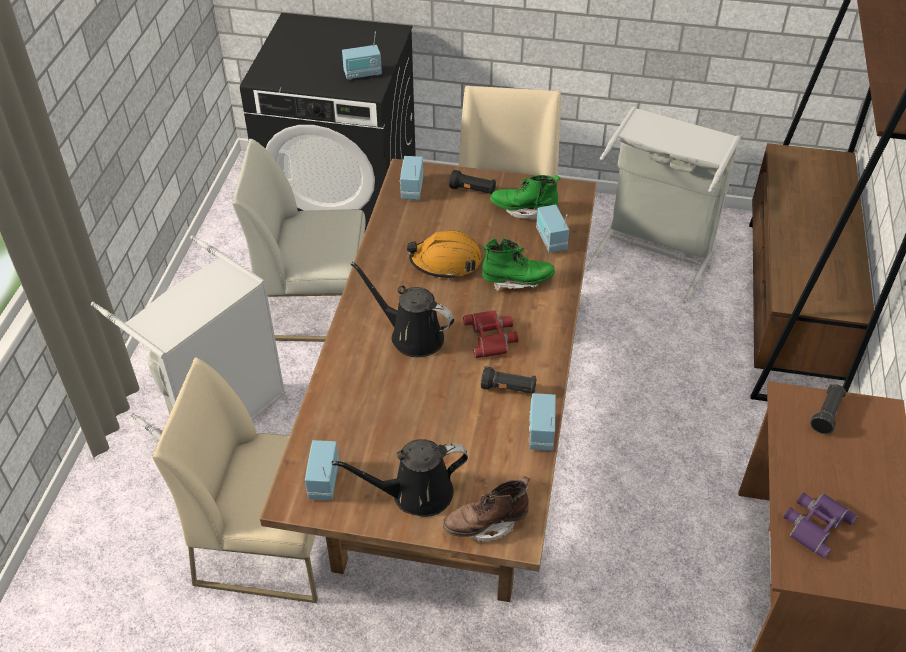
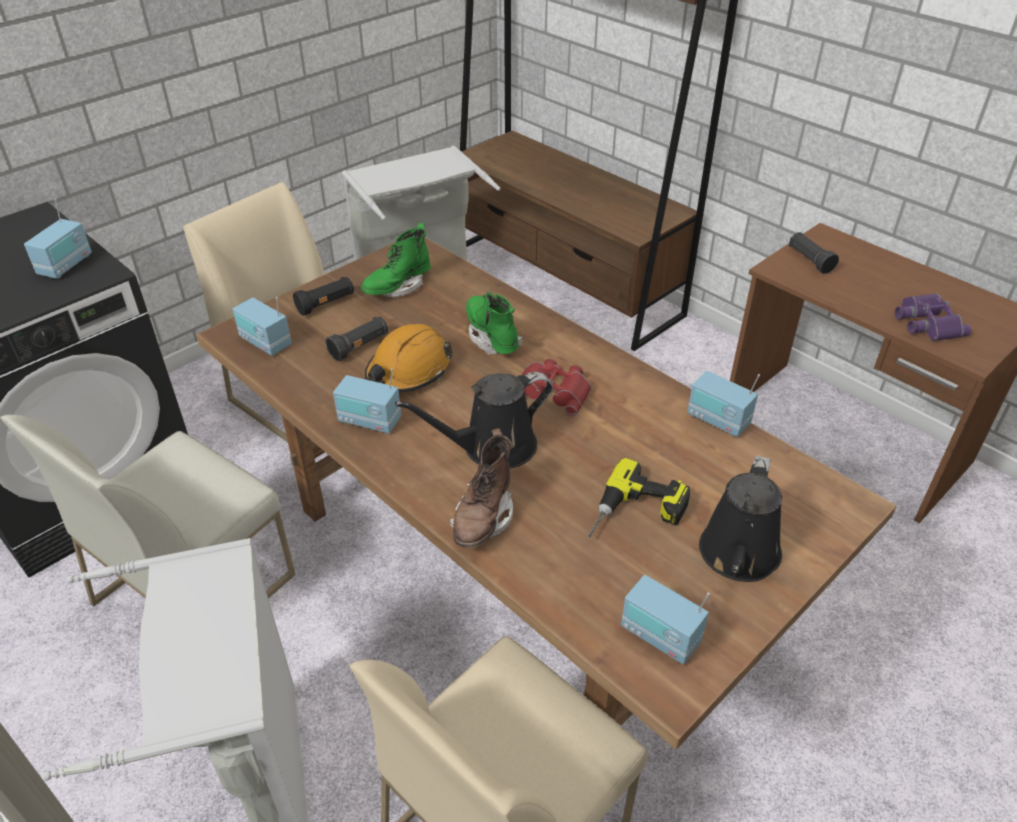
camera: 55 degrees left, 5 degrees down
(411, 429) = (636, 515): none -> power drill
(486, 524) = (819, 519): brown boot -> brown boot (483, 518)
(508, 388) = (638, 413): black flashlight -> black flashlight (360, 347)
(517, 281) = (492, 337): green boot -> green boot turned 60 degrees counterclockwise
(550, 240) = (460, 291): radio -> radio (369, 421)

